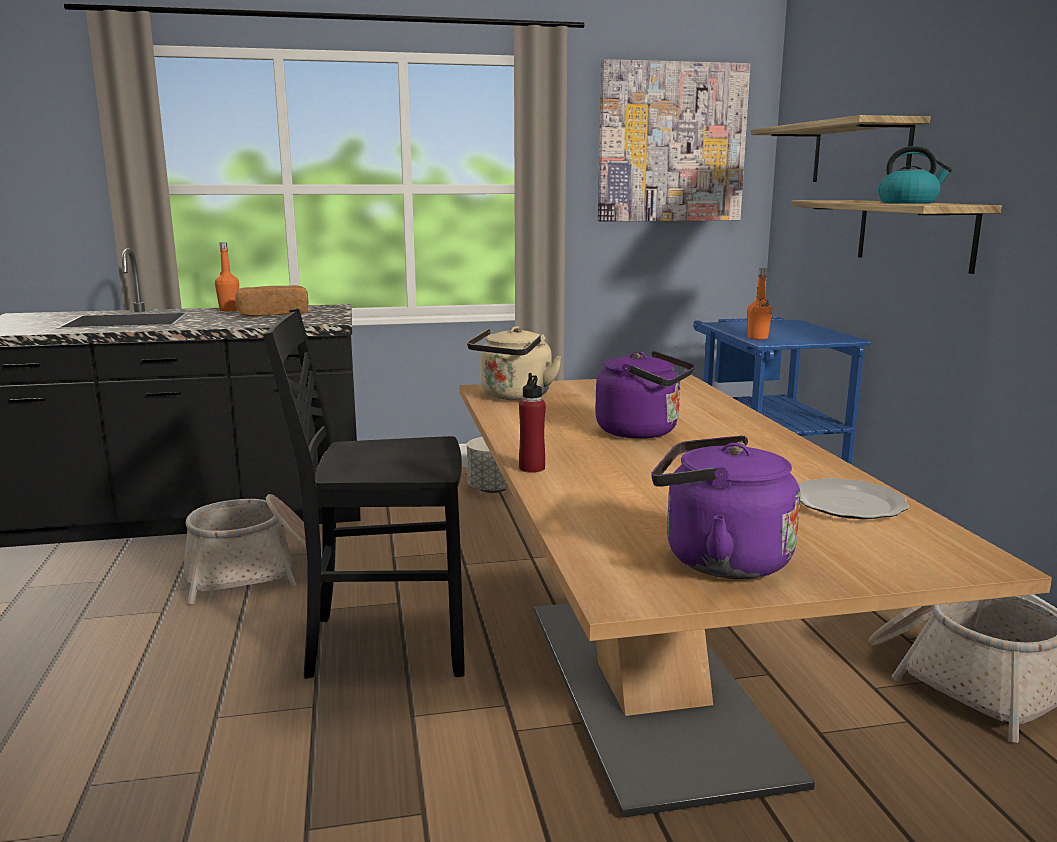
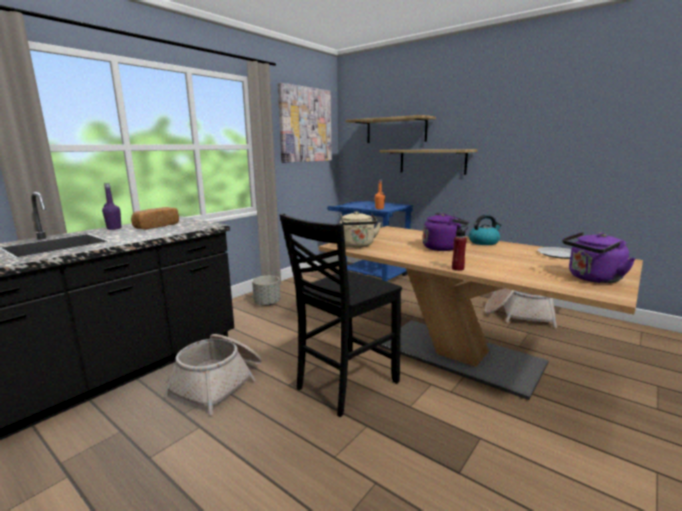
camera: 40 degrees left, 0 degrees up
(229, 310) = (114, 228): orange bottle -> purple bottle
(908, 203) = (442, 149): kettle -> kettle (484, 242)

